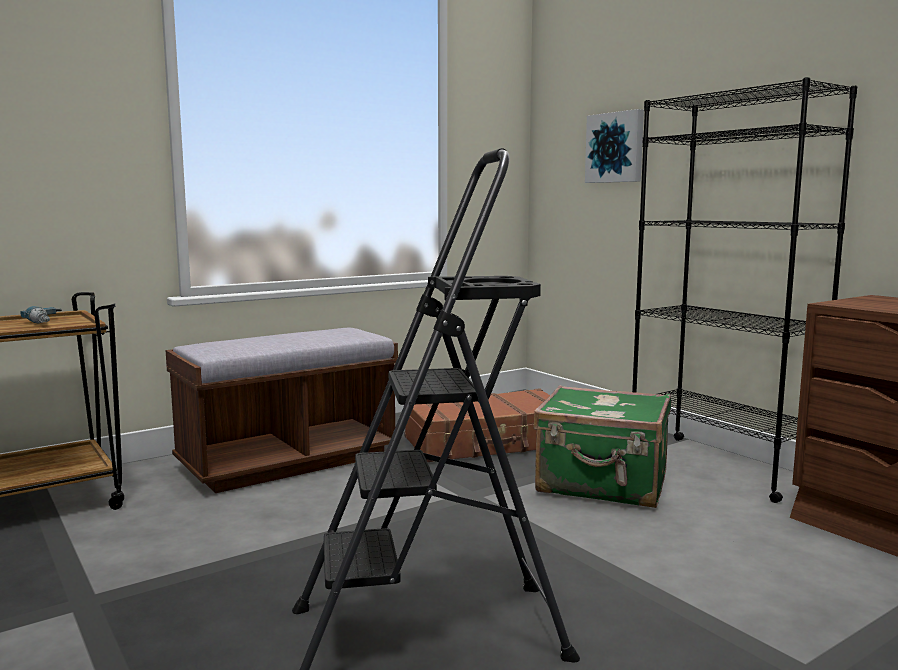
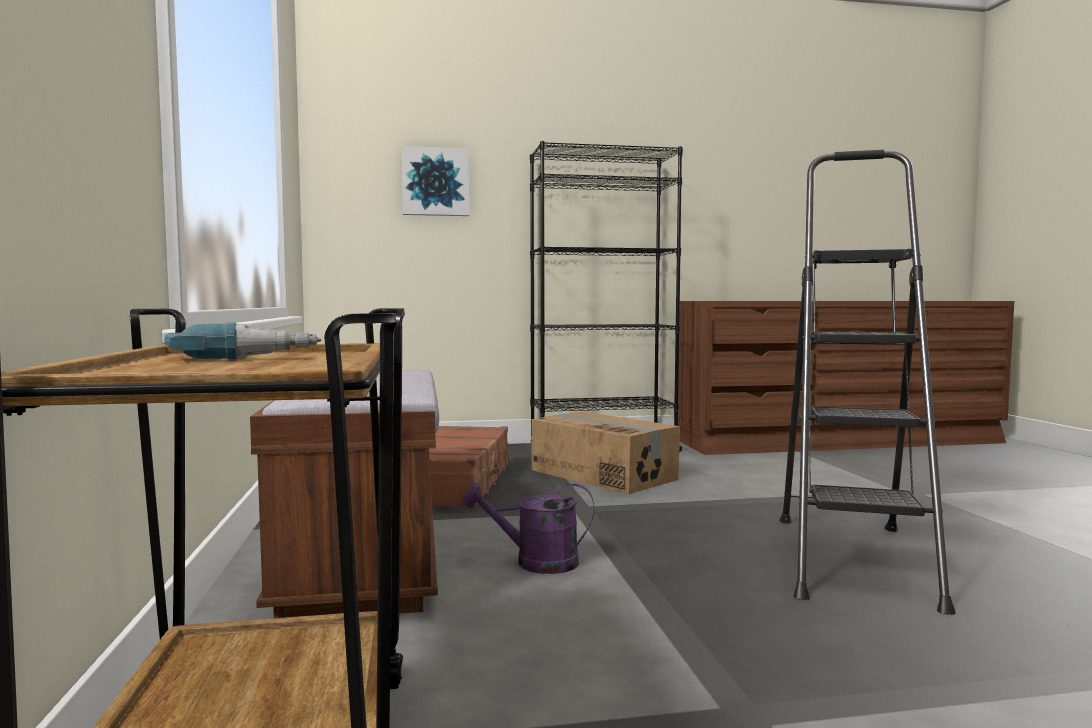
camera: 65 degrees left, 5 degrees down
(318, 504) = (535, 563): none -> purple watering can
(603, 484) = (603, 474): green suitcase -> cardboard box

